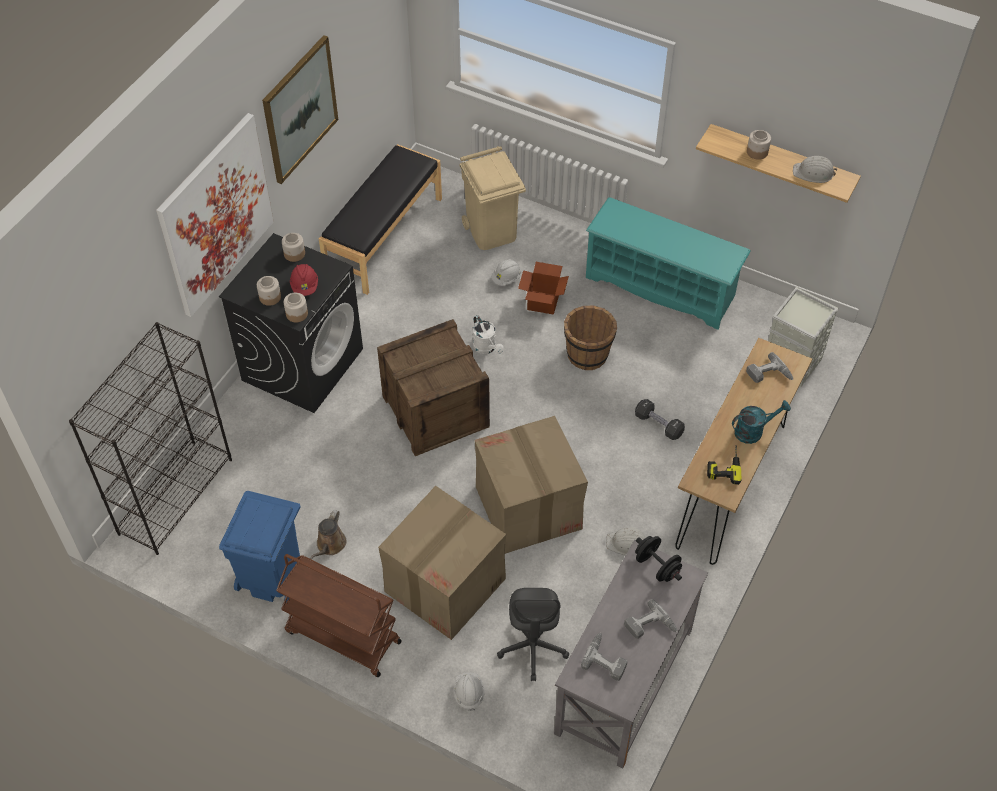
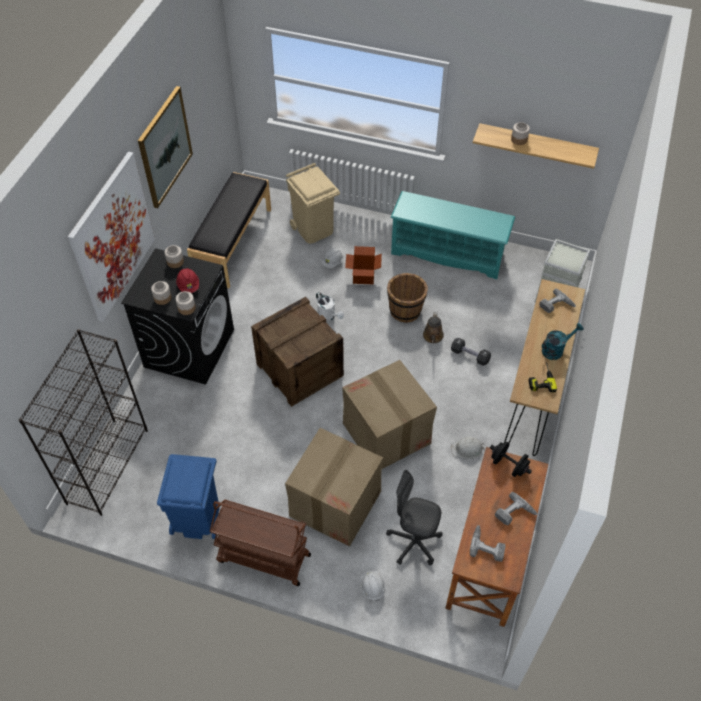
camera: 10 degrees left, 0 degrees up
(330, 545) = (239, 486): brown watering can -> brown watering can (433, 337)
(533, 648) = (414, 542): grey office chair -> grey office chair turned 120 degrees clockwise
(624, 681) = (490, 557): grey desk -> brown desk
(813, 173) = (564, 150): white hard hat -> none

